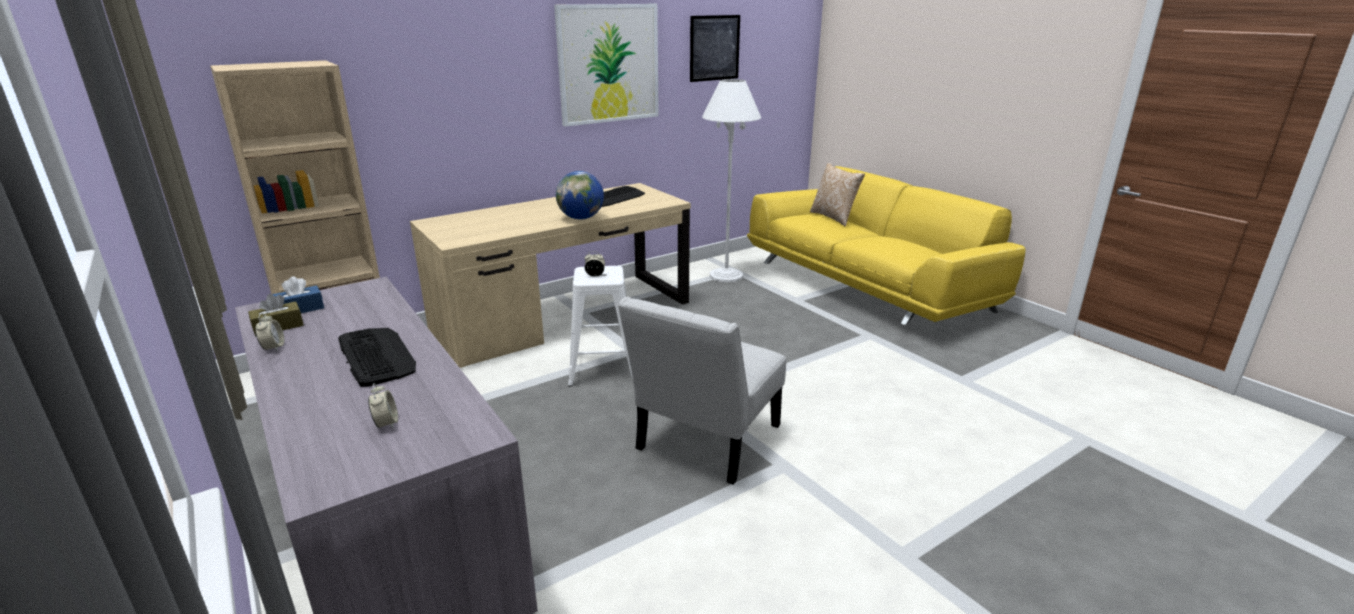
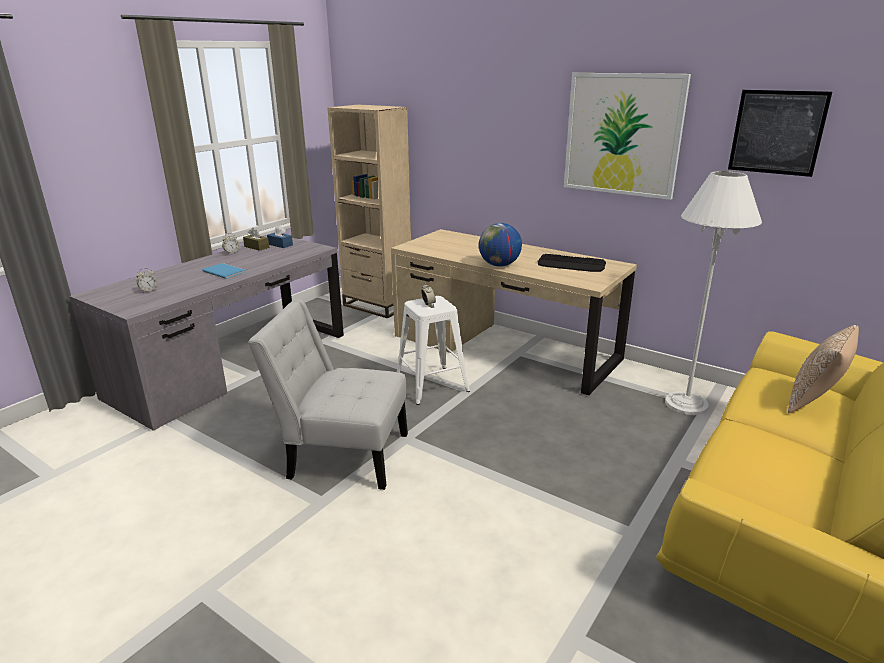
camera: 70 degrees right, 0 degrees up
(376, 356) = (224, 271): keyboard -> blue book

